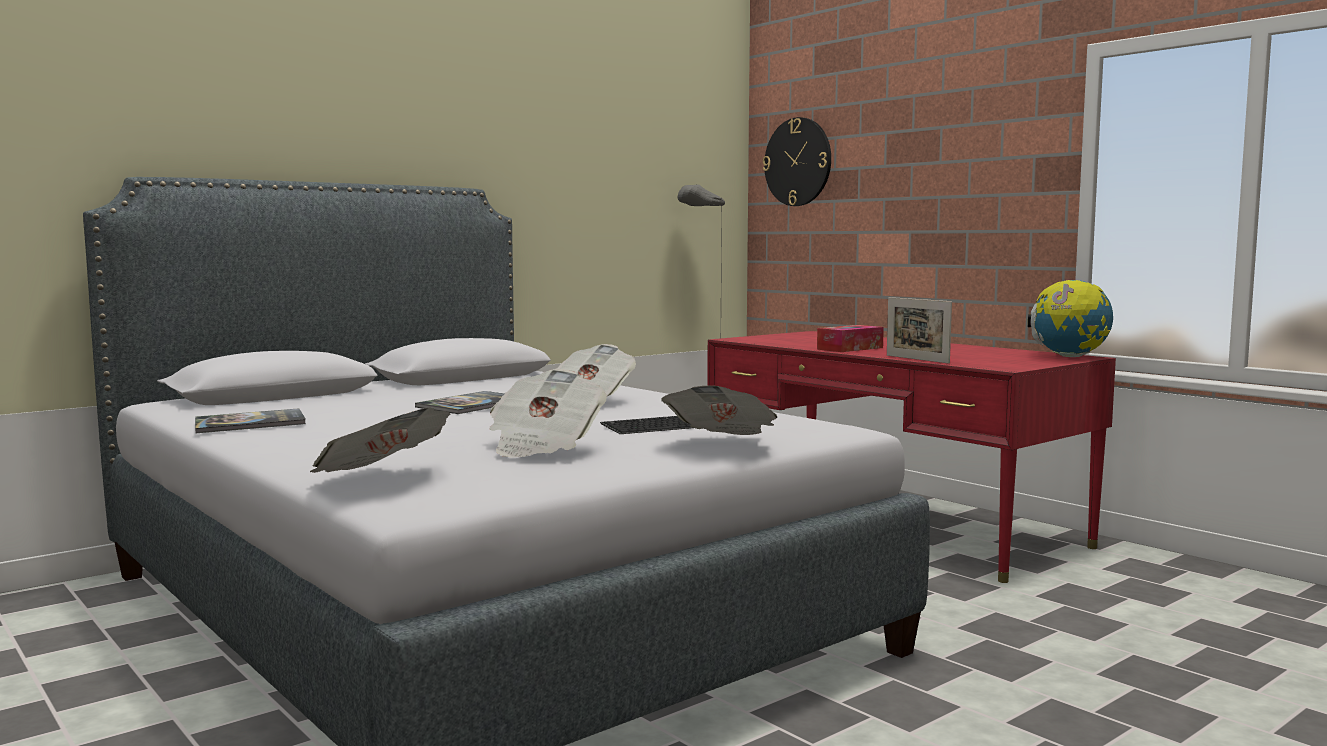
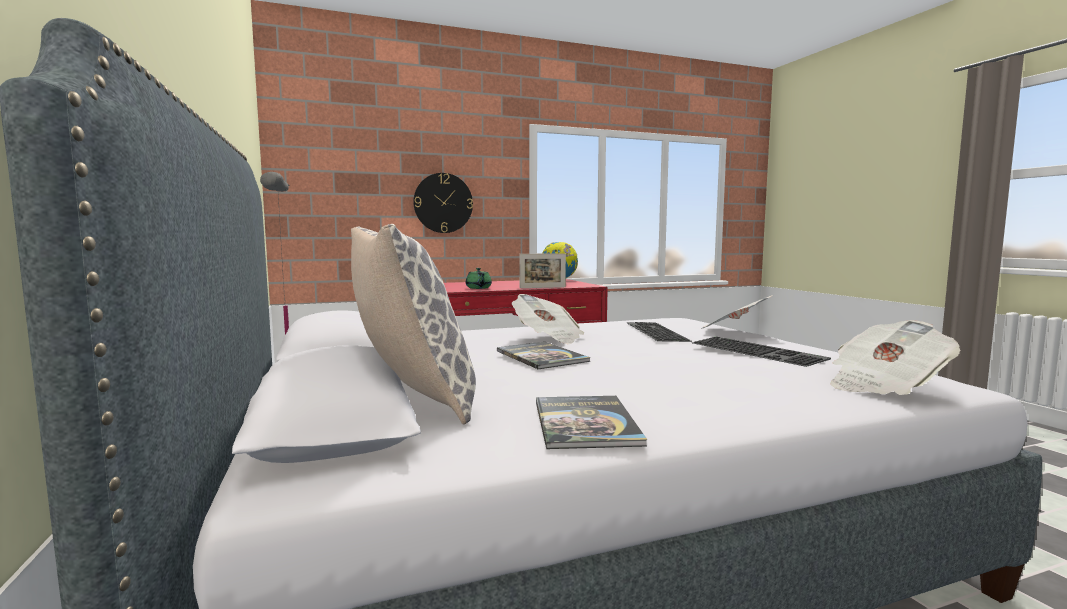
camera: 70 degrees left, 0 degrees up
(312, 398) = (411, 399): none -> pillow
(543, 446) = (758, 351): newspaper -> keyboard
(798, 162) = (321, 163): wall clock -> wall clock (443, 203)
(850, 348) = (478, 288): tissue box -> green teapot

